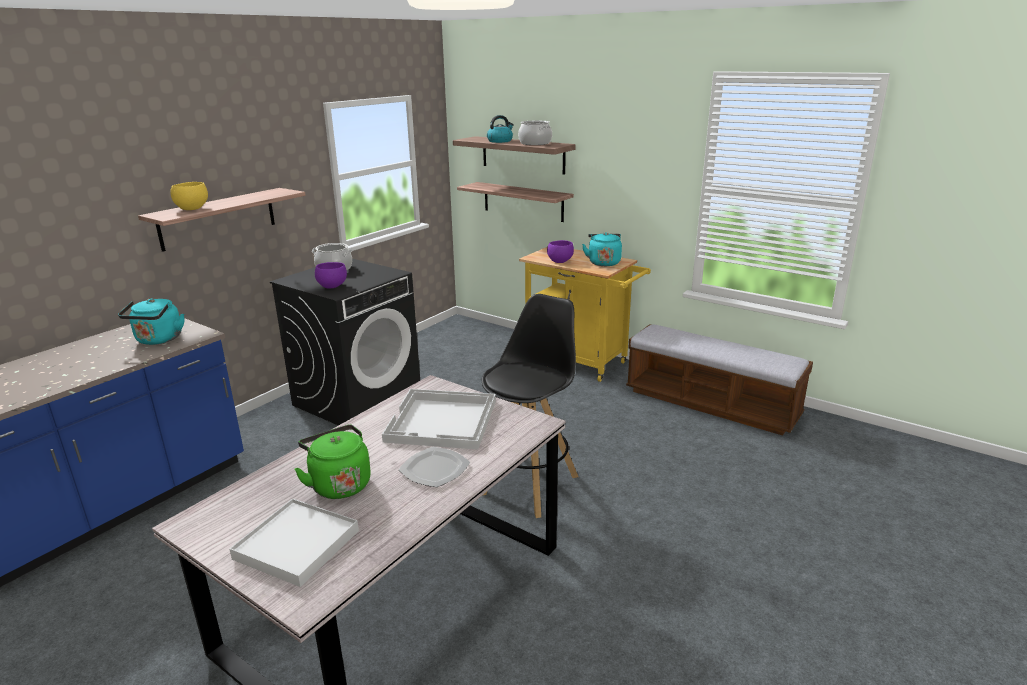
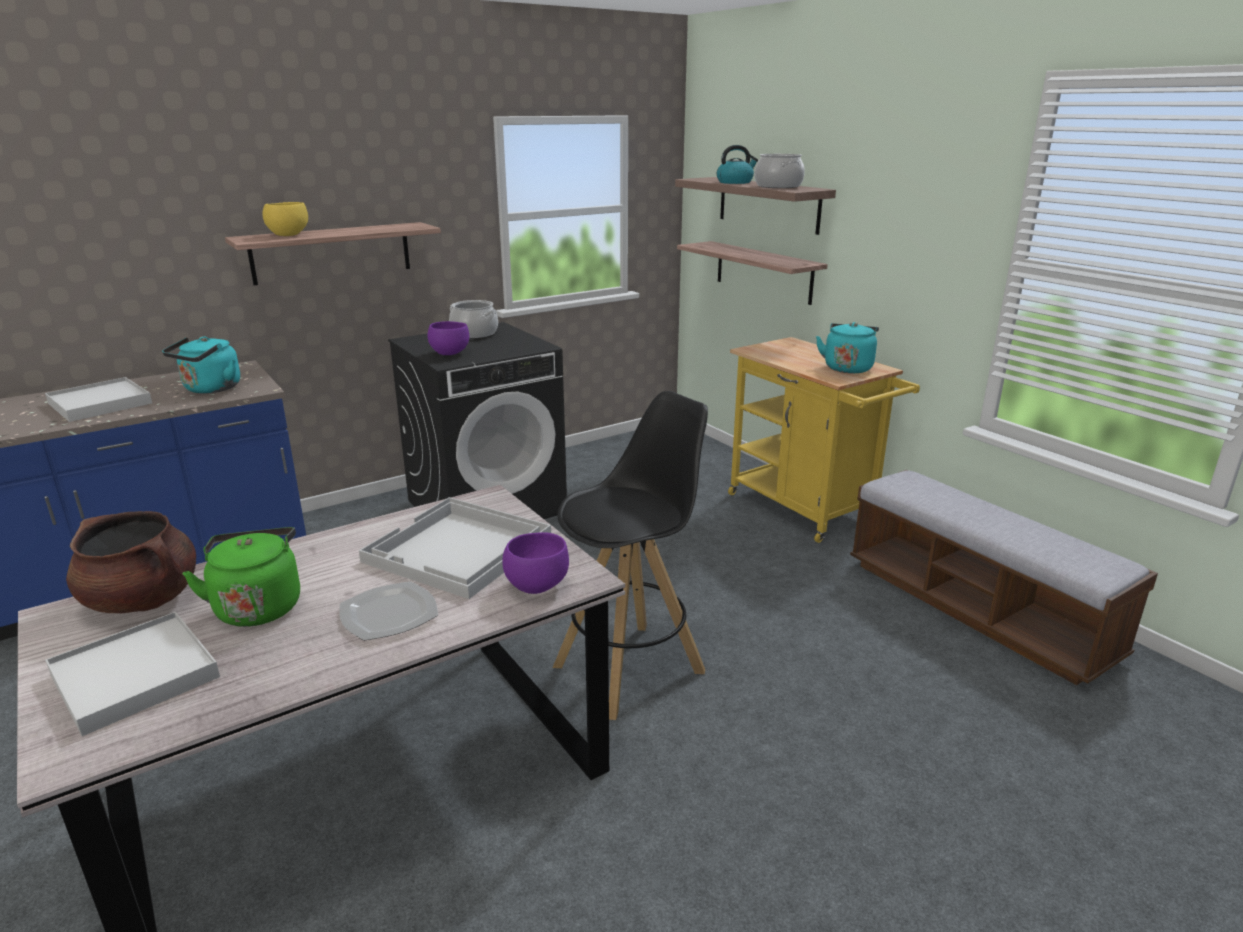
camera: 20 degrees right, 0 degrees up
(71, 365) = (100, 403): none -> white tray
(247, 499) = (143, 600): none -> brown cooking pot
(559, 261) = (783, 359): purple bowl -> purple bowl (536, 585)

